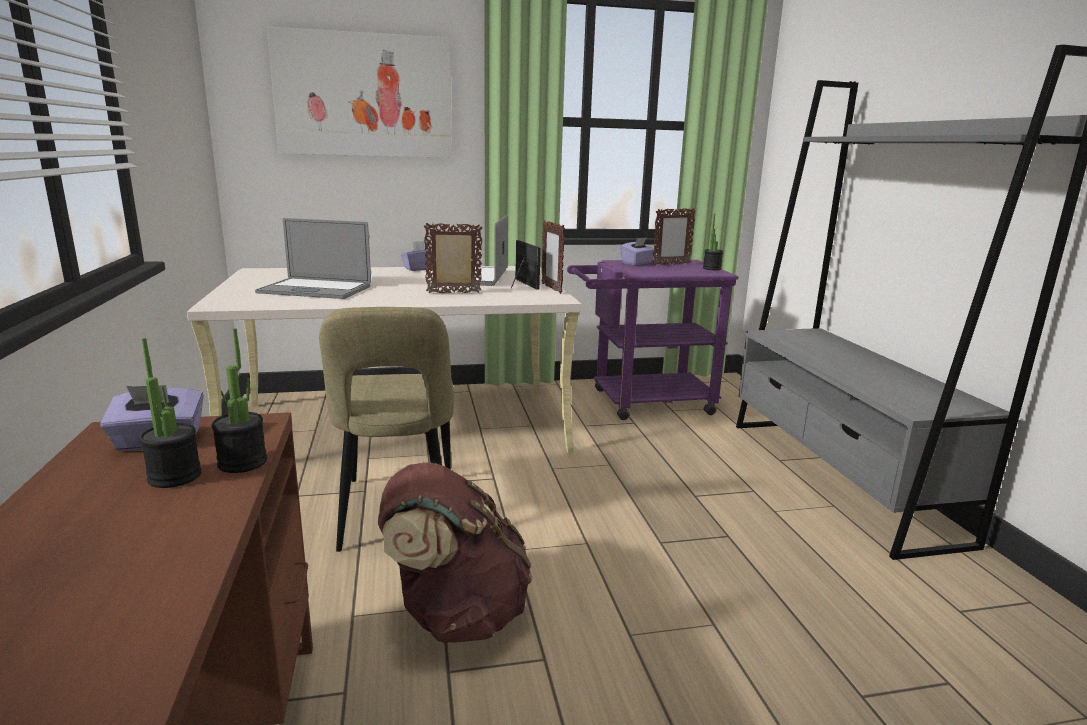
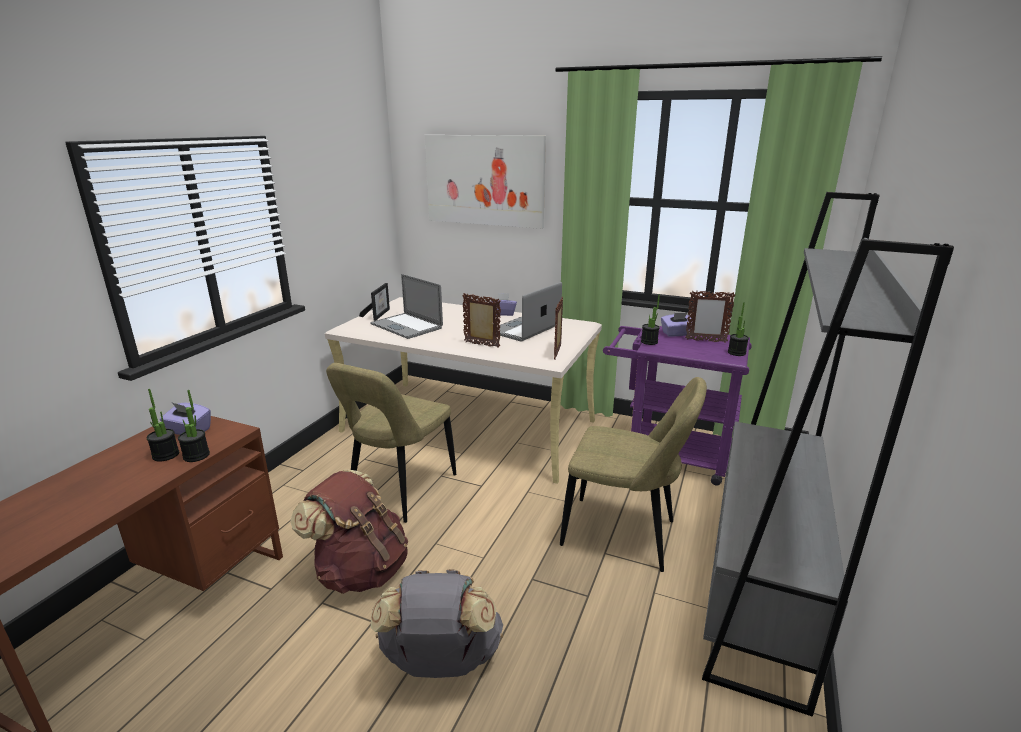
camera: 35 degrees right, 5 degrees up
(521, 284) = (544, 343): picture frame -> picture frame (378, 314)
(628, 269) = (649, 342): none -> potted plant
(675, 659) = (441, 662): none -> grey backpack
(691, 475) = (624, 535): none -> beige chair

